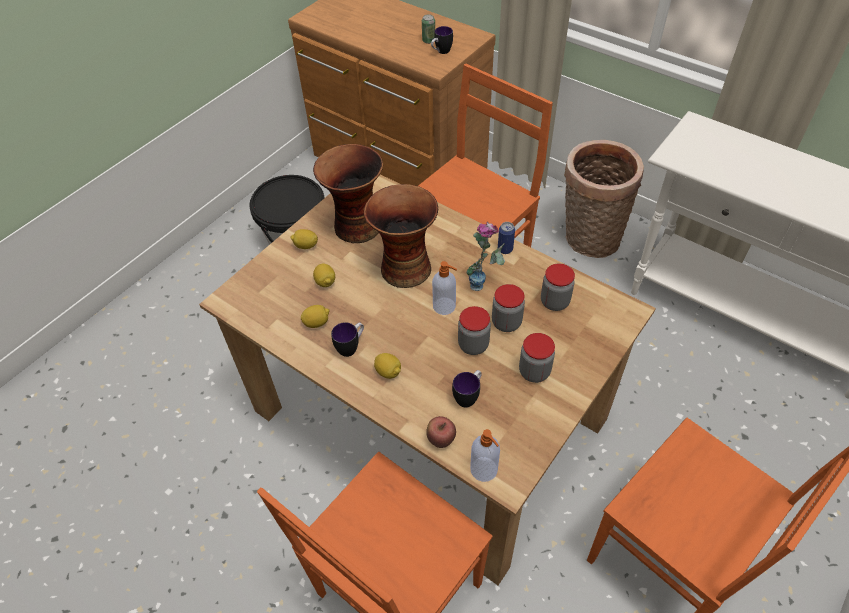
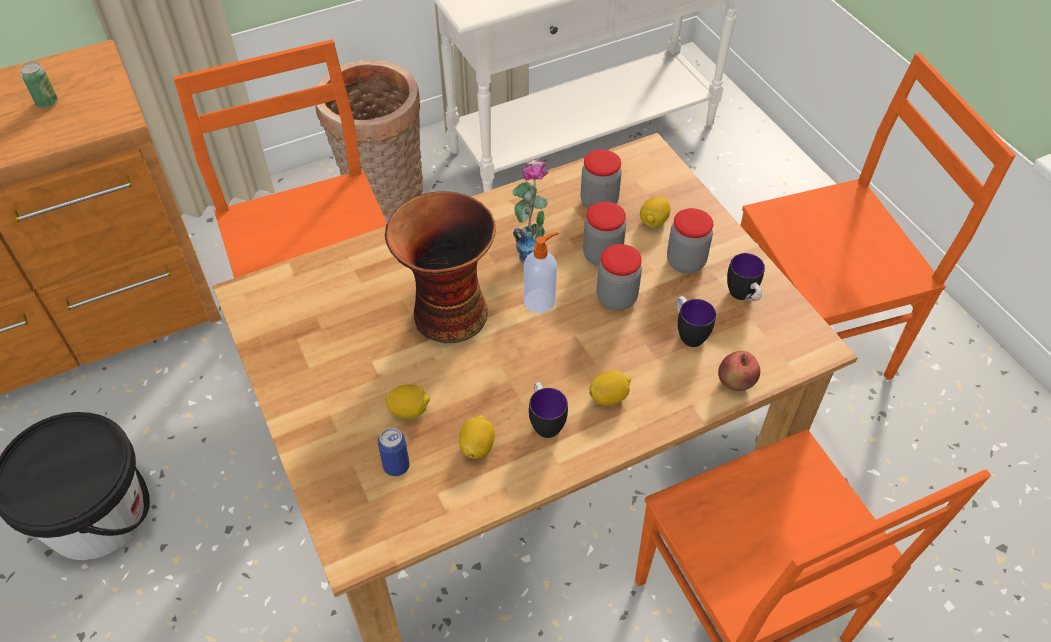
camera: 65 degrees left, 0 degrees up
(306, 246) = (320, 409): lemon -> lemon (653, 221)
(355, 226) = (329, 338): vase -> none
(441, 52) = (88, 101): mug -> mug (743, 297)
(484, 470) = (794, 360): soap dispenser -> none
(505, 249) = (489, 208): can -> can (396, 466)

